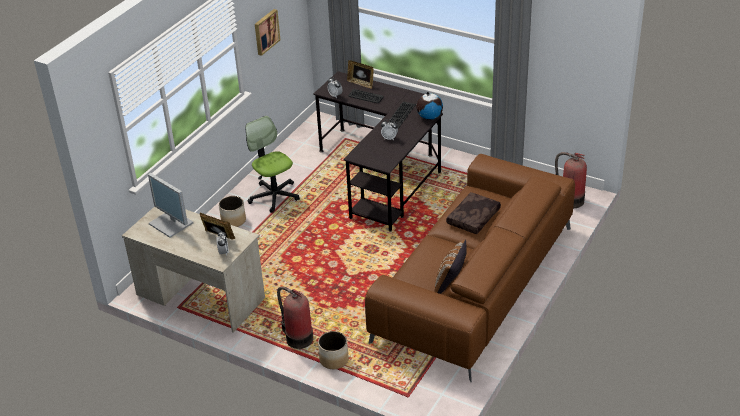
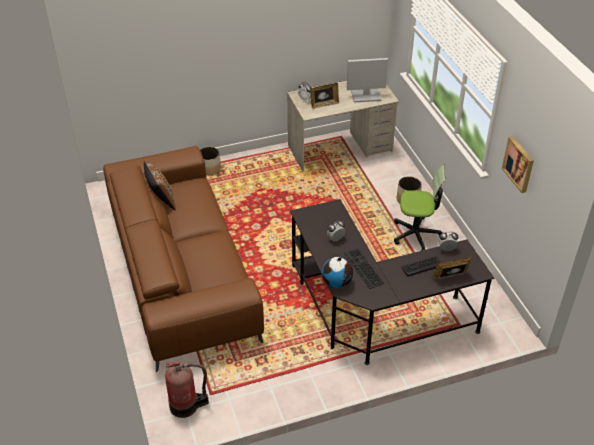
camera: 130 degrees right, 5 degrees up
(298, 338) = (247, 165): fire extinguisher -> none
(474, 219) = (204, 256): brown pillow -> none

